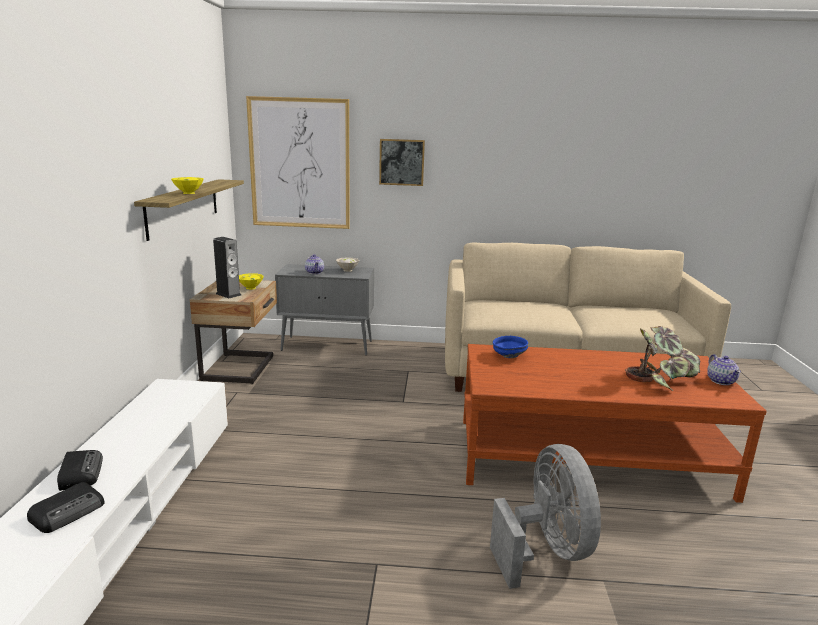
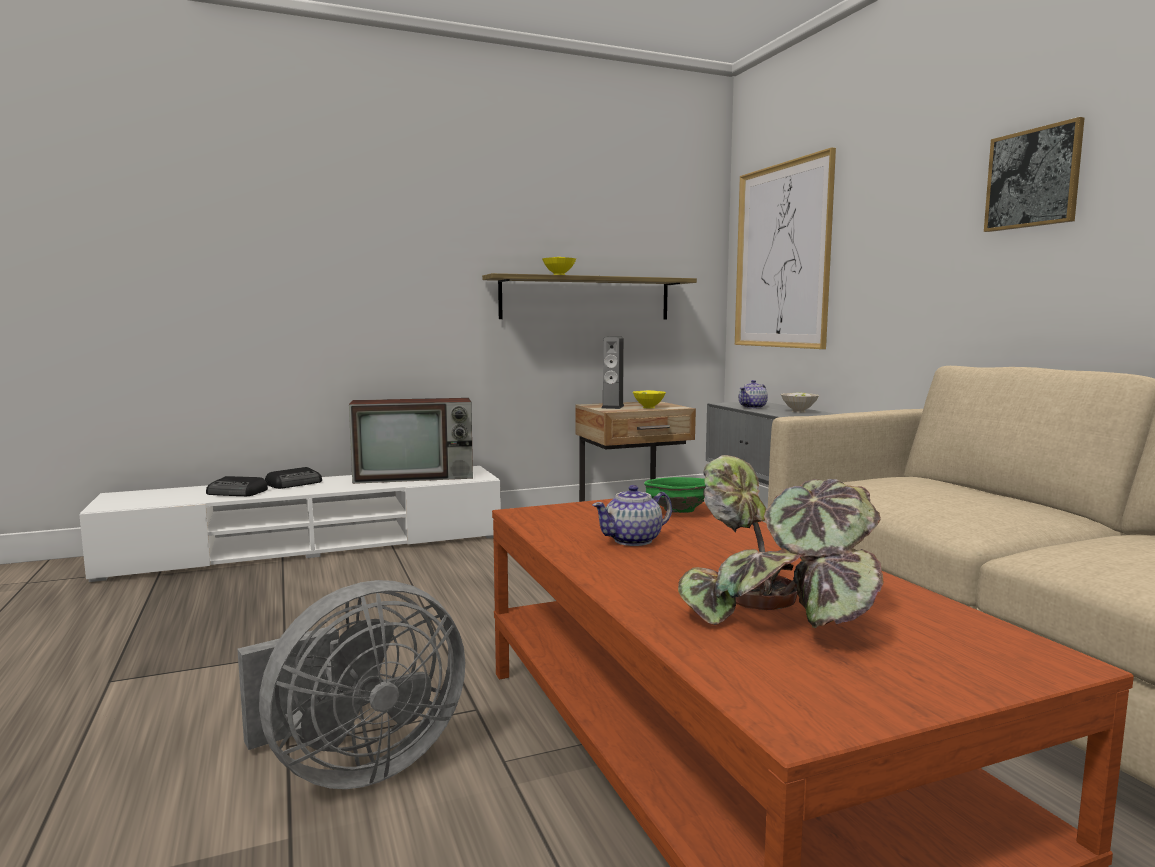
camera: 65 degrees right, 10 degrees down
(155, 410) = (416, 476): none -> television
(401, 162) = (893, 233): picture -> picture (1033, 178)
(508, 356) = (678, 511): blue bowl -> green bowl
(721, 381) = (924, 691): teapot -> teapot (633, 540)

